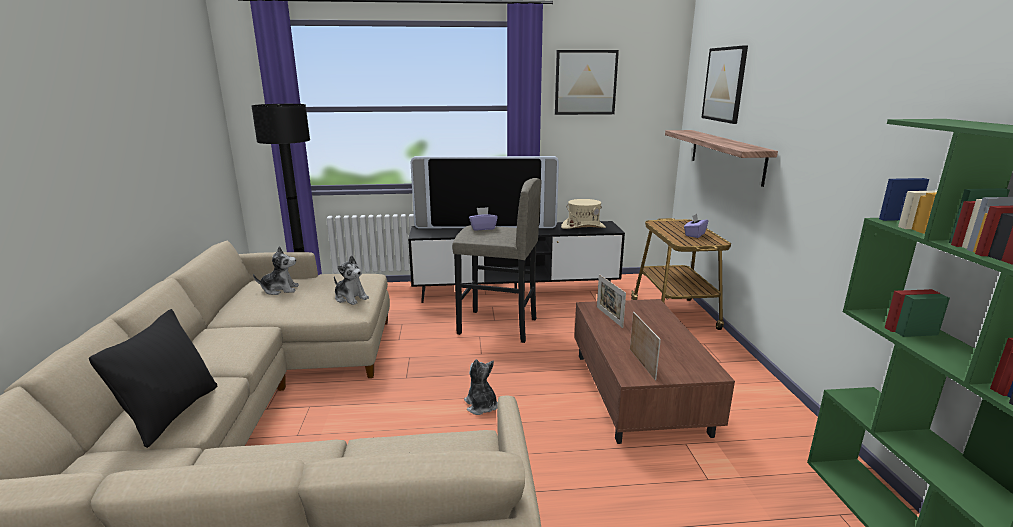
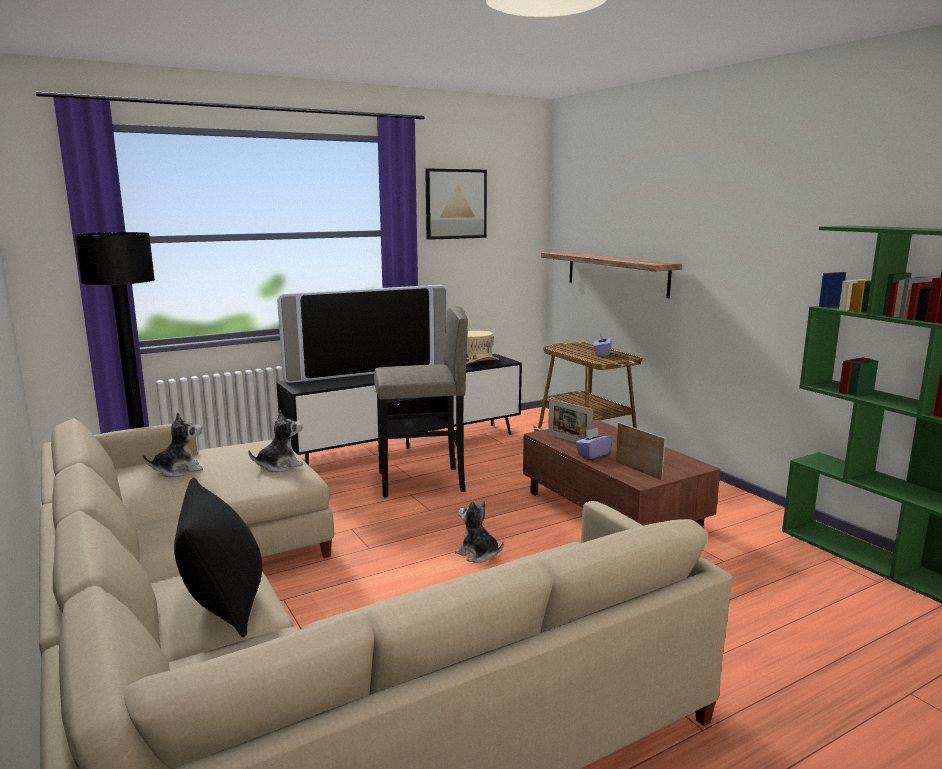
camera: 25 degrees left, 5 degrees down
(351, 298) = (279, 466): plush toy -> plush toy turned 45 degrees counterclockwise
(483, 228) = (401, 367): purple tissue box -> purple tissue box (593, 454)
(724, 84) = (604, 204): picture -> none

